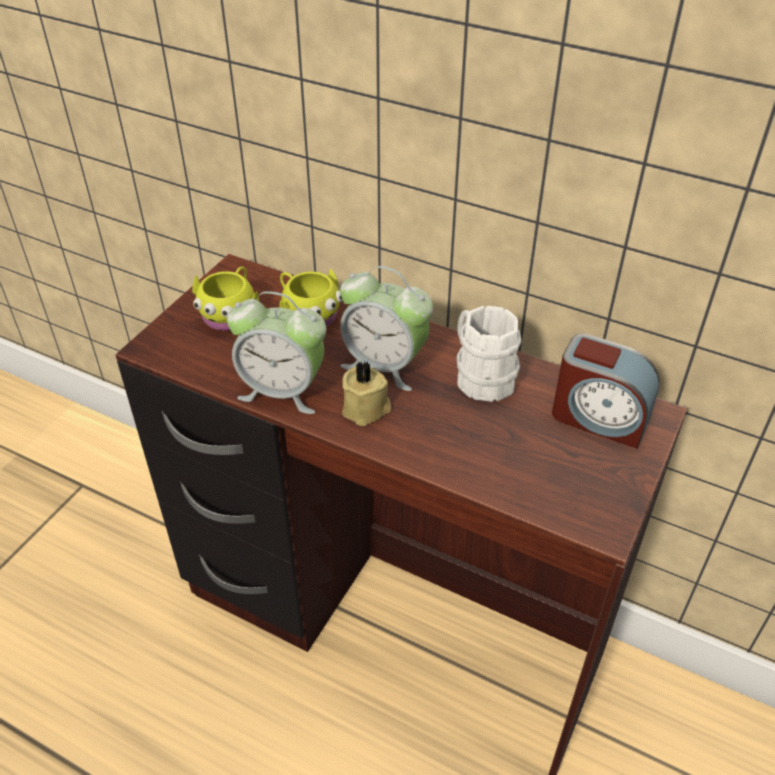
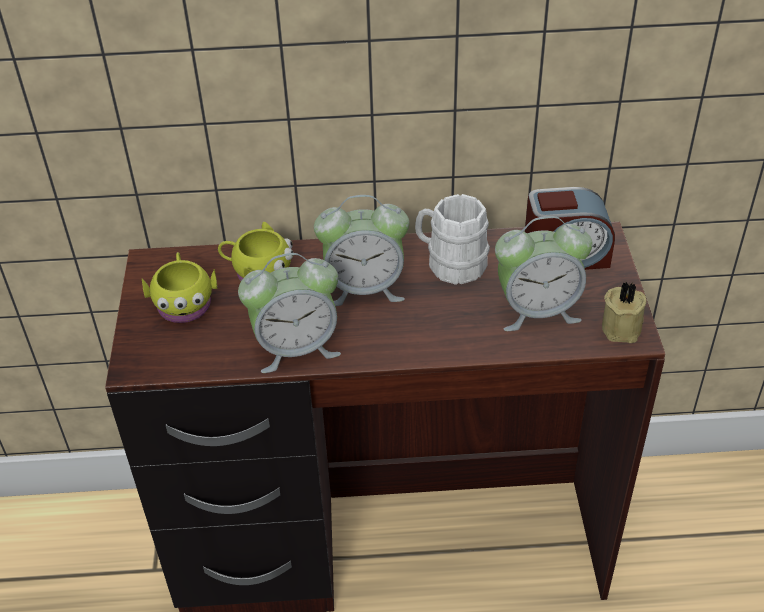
camera: 30 degrees left, 0 degrees up
(367, 409) = (382, 331): beige candle -> beige candle (623, 327)
(526, 457) = (537, 311): none -> alarm clock

